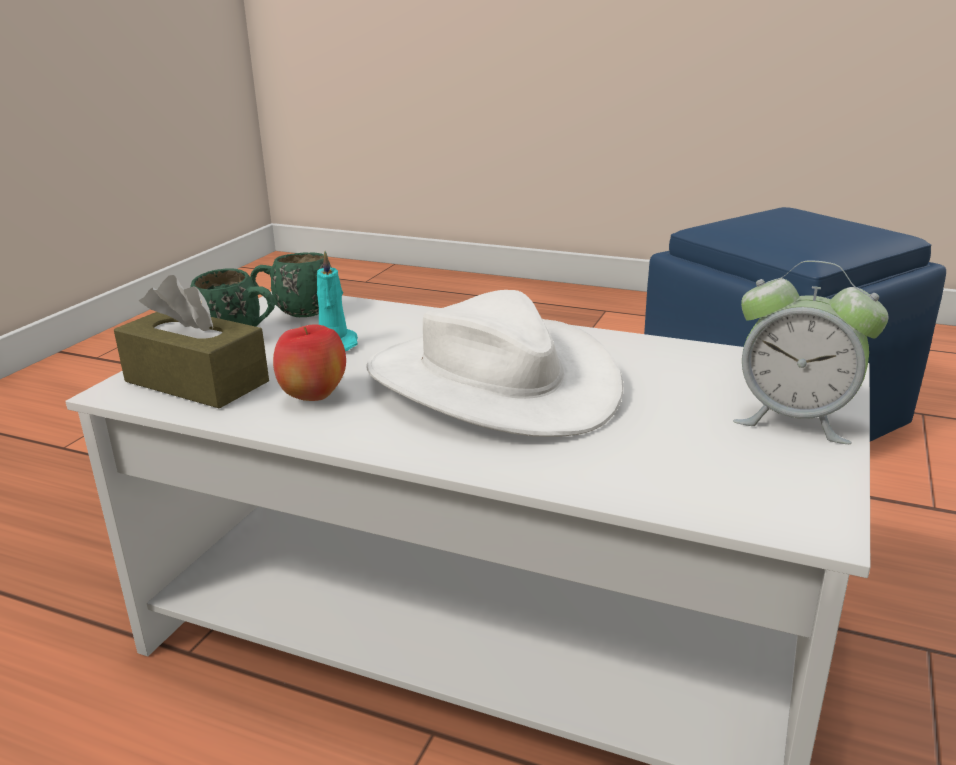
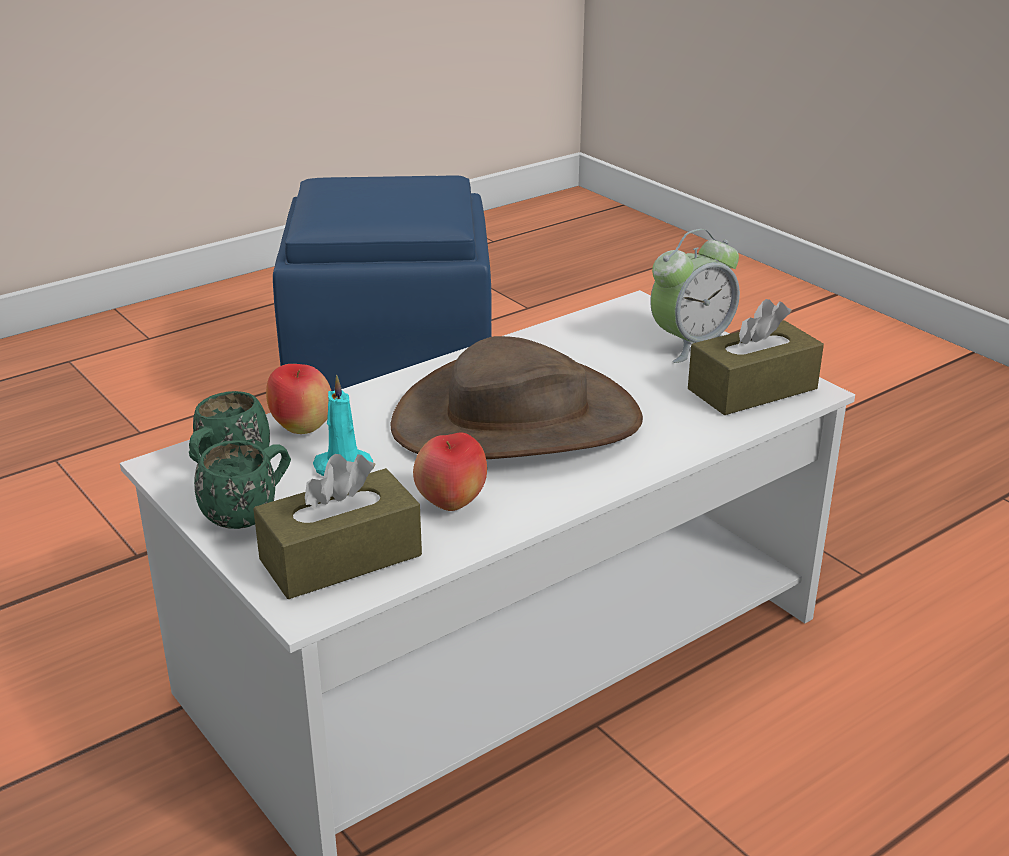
camera: 60 degrees left, 5 degrees up
(380, 316) = (302, 429): none -> apple
(491, 383) = (517, 422): white hat -> brown hat
(750, 483) = (752, 389): none -> brown tissue box

